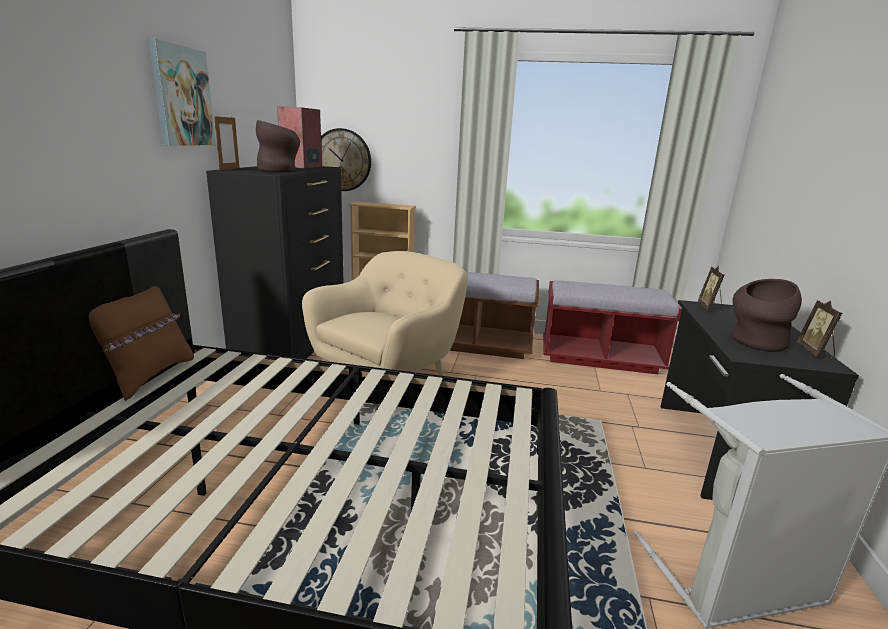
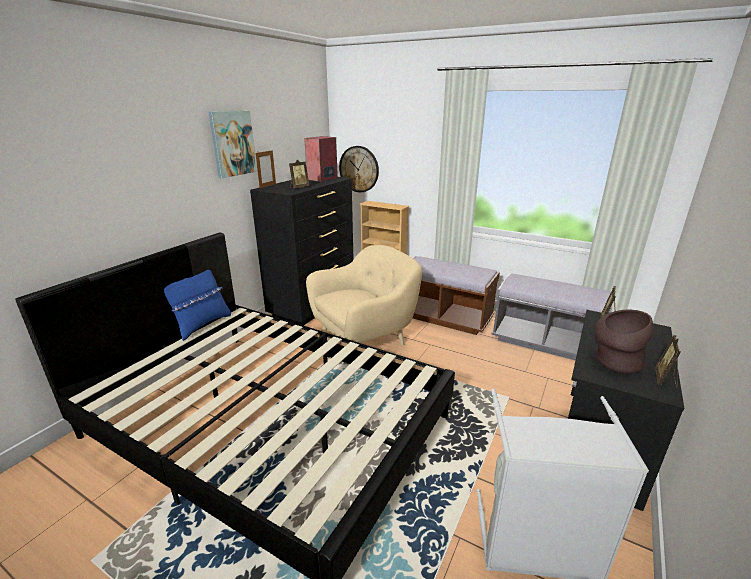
camera: 20 degrees right, 5 degrees up
(149, 376) = (202, 325): brown pillow -> blue pillow
(280, 171) = (299, 187): brown vase -> picture frame
(600, 358) = (544, 342): red bench -> grey bench

